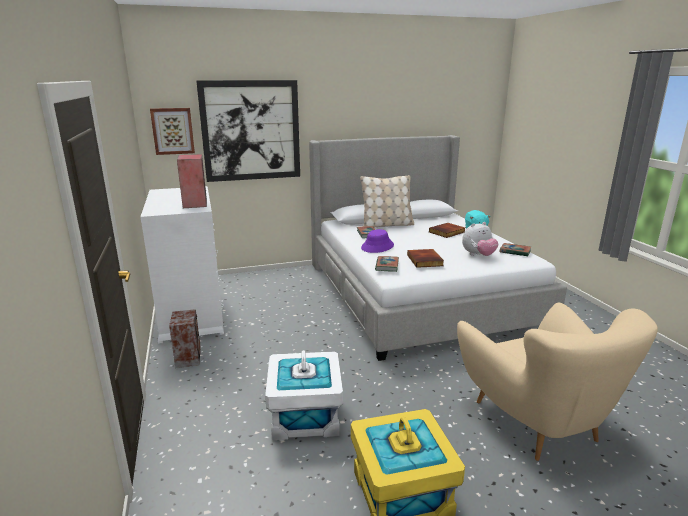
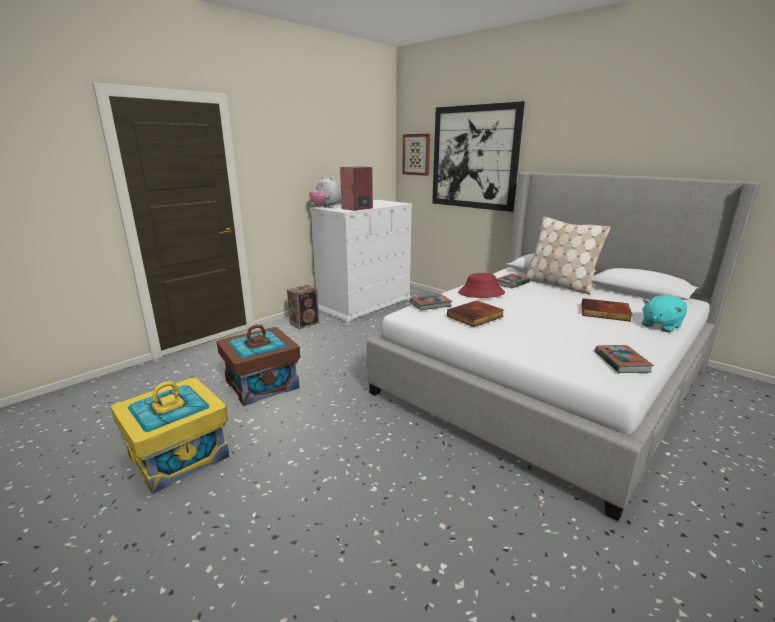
camera: 60 degrees right, 0 degrees up
(305, 416) = (262, 384): white storage box -> brown storage box
(377, 246) = (481, 293): purple hat -> red hat
(478, 255) = (553, 341): plush toy -> plush toy (325, 207)
(537, 422) = (335, 532): beige armchair -> none

